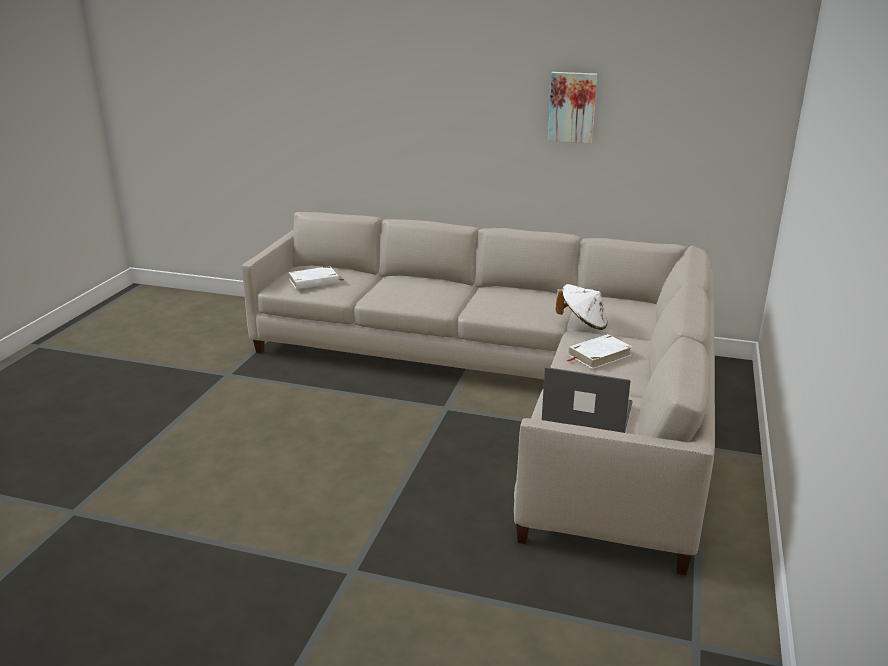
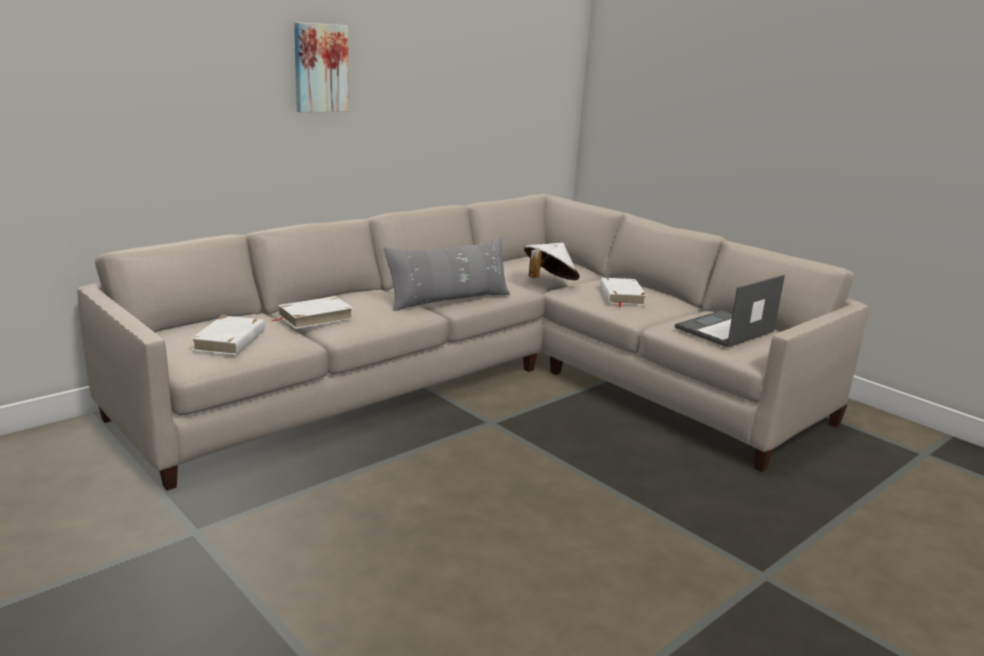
camera: 60 degrees left, 5 degrees down
(379, 285) = (315, 317): none -> white book
(478, 307) = (449, 300): none -> grey pillow
(572, 107) = (428, 62): picture -> picture (320, 68)

